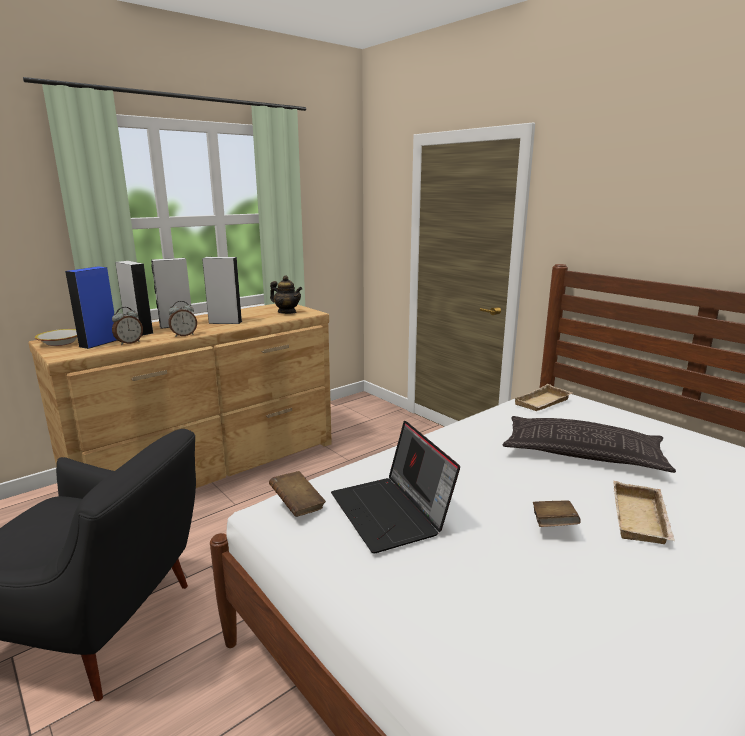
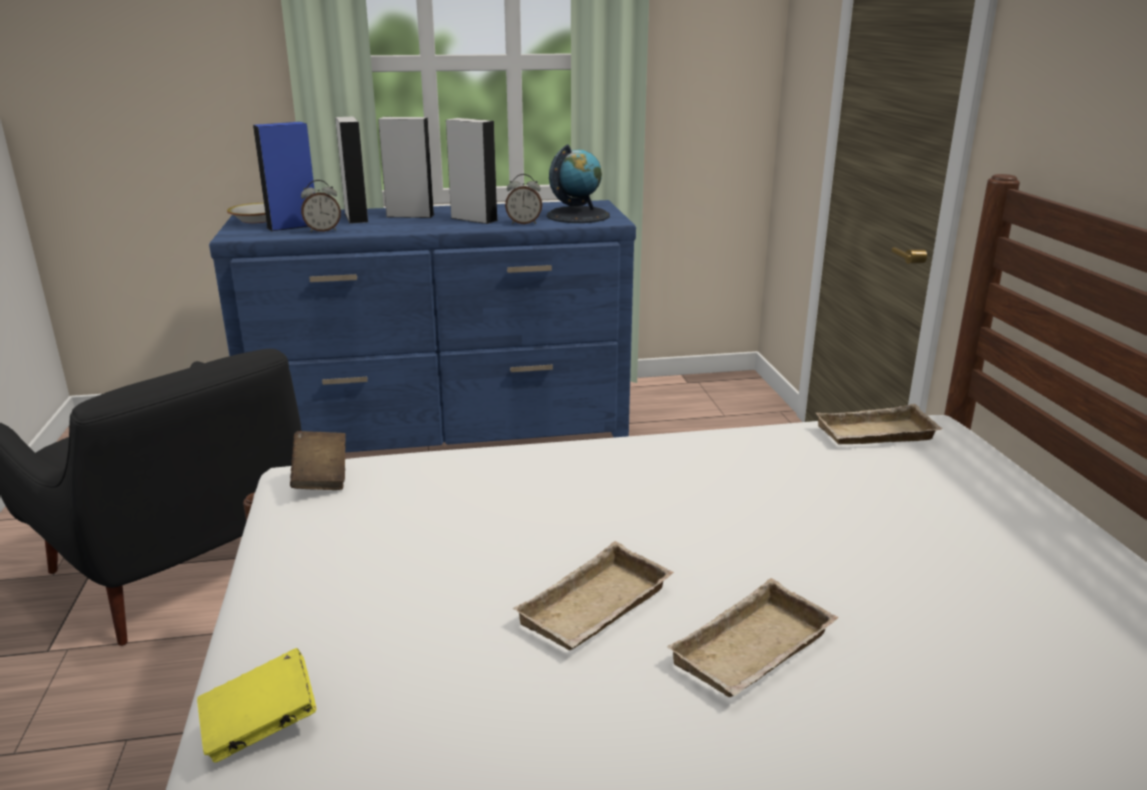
camera: 30 degrees right, 5 degrees up
(184, 335) = (396, 230): alarm clock -> alarm clock (524, 223)
(210, 467) = (443, 428): brown dresser -> blue dresser
(287, 312) = (578, 216): teapot -> globe
(392, 513) = (410, 521): laptop -> none
(478, 667) = (260, 726): none -> yellow book
(553, 525) = (597, 610): brown book -> beige tray
(582, 453) = (815, 529): pillow -> none

